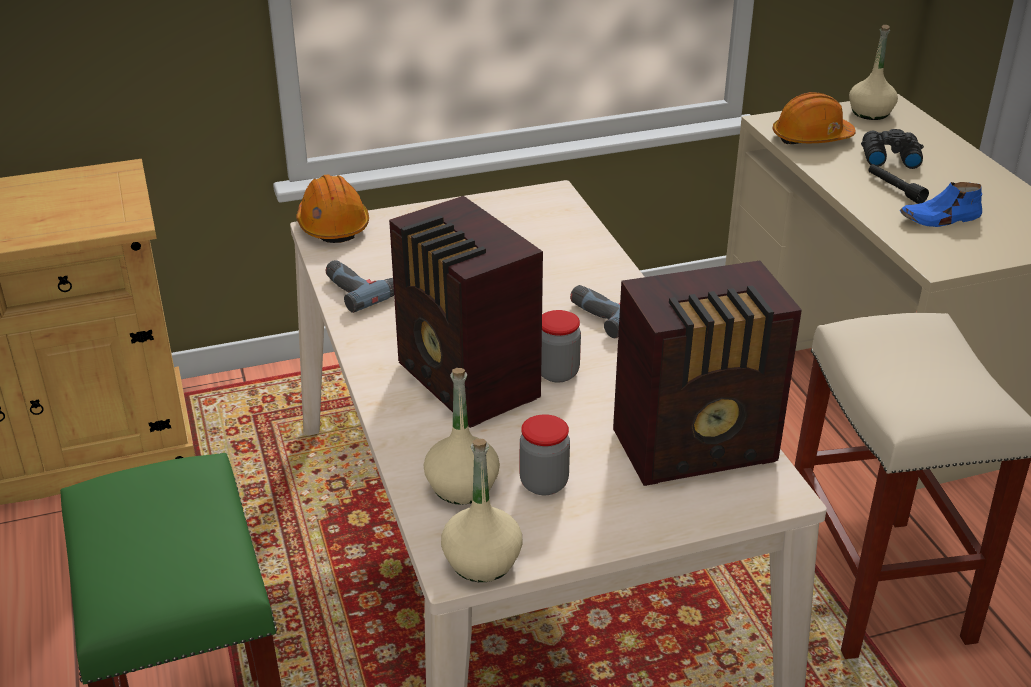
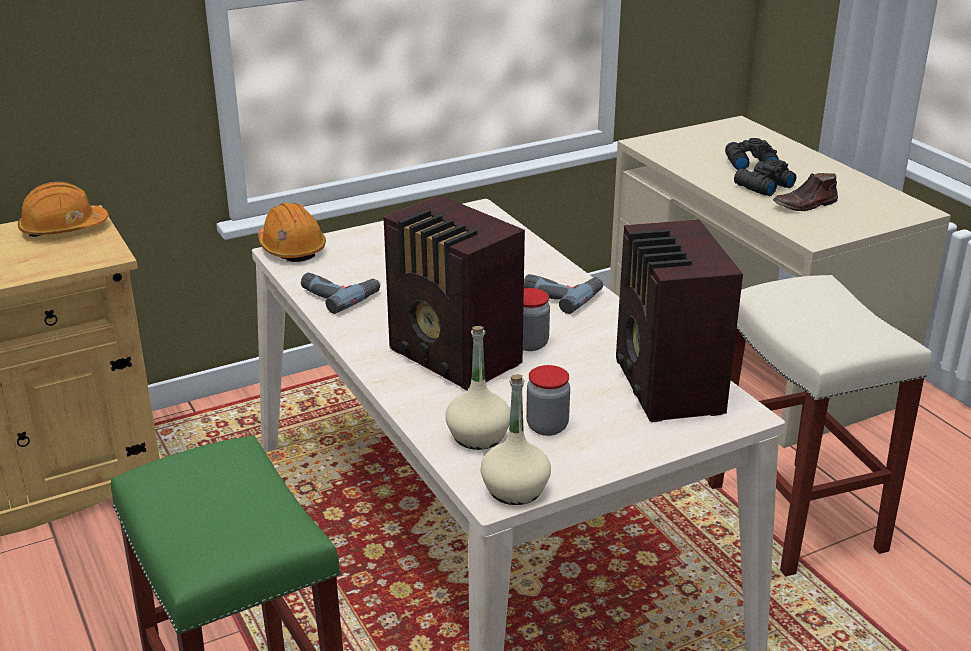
camera: 10 degrees left, 5 degrees down
(698, 448) = (667, 388): radio -> radio turned 105 degrees clockwise
(811, 138) = (681, 153): orange hard hat -> orange hard hat (63, 229)
(870, 113) = (723, 131): beige bottle -> none
(895, 189) = (762, 186): black flashlight -> black binoculars
(940, 219) = (805, 205): blue shoe -> brown shoe

